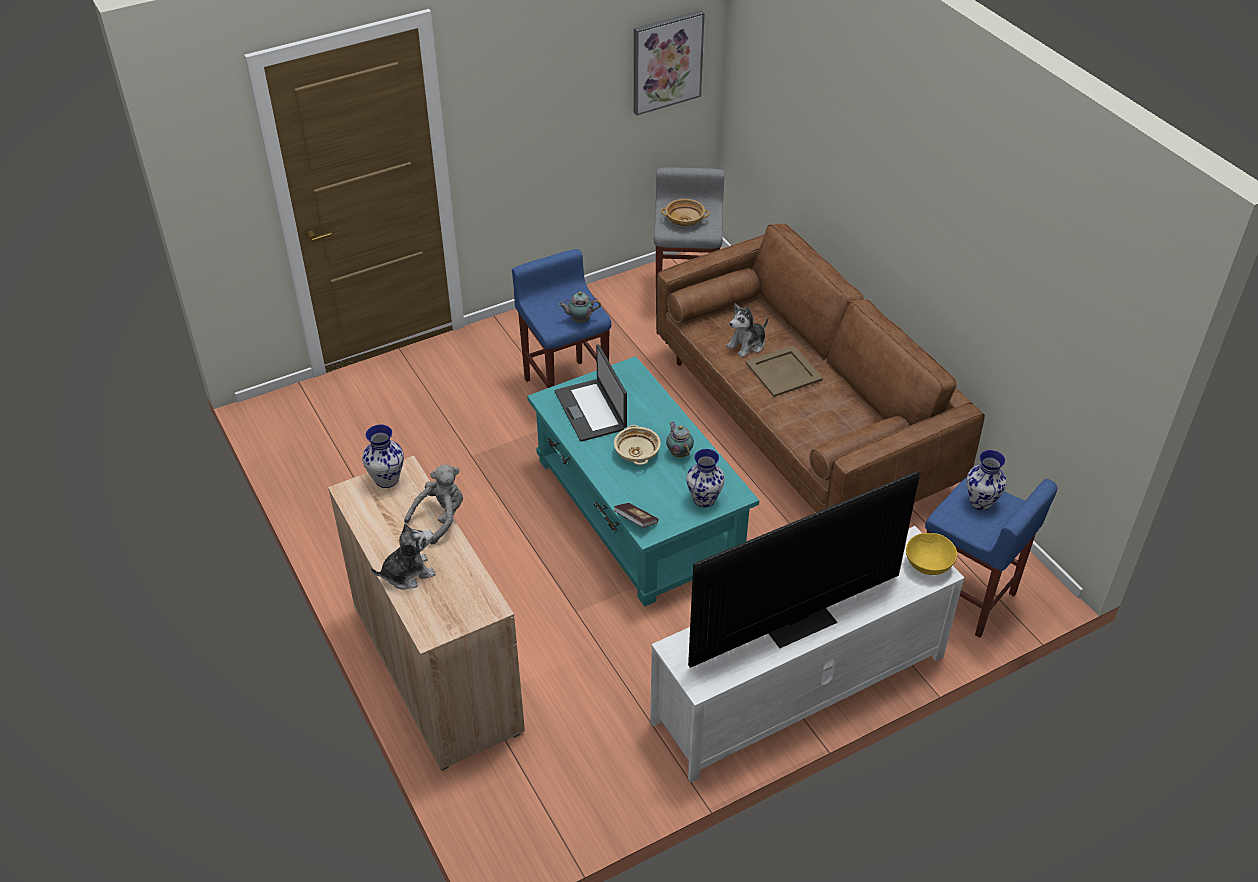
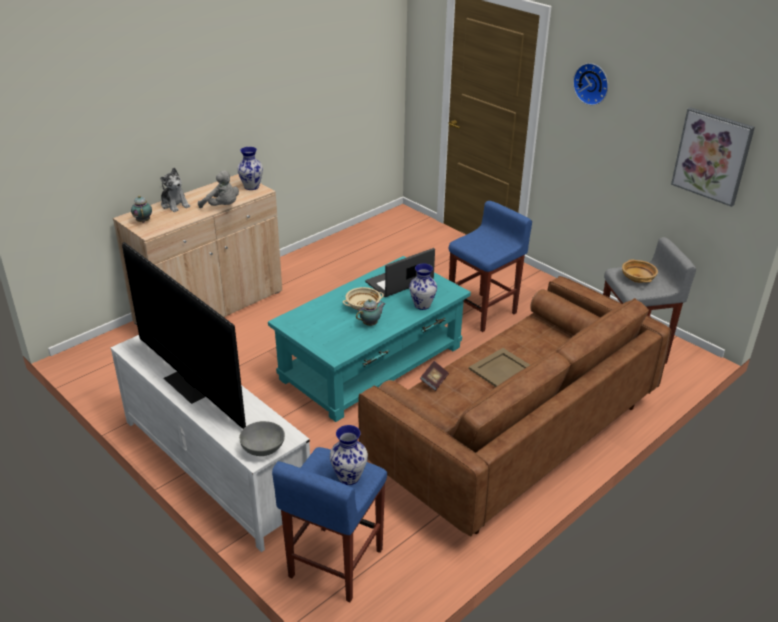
camera: 75 degrees right, 10 degrees down
(512, 67) = (592, 83): none -> wall clock
(579, 320) = (478, 251): teapot -> teapot (143, 221)
(635, 521) = (294, 314): book -> book (434, 381)
(704, 499) = (325, 341): vase -> vase (422, 305)
(747, 345) = (527, 348): plush toy -> none
(928, 564) = (263, 449): yellow bowl -> grey bowl

